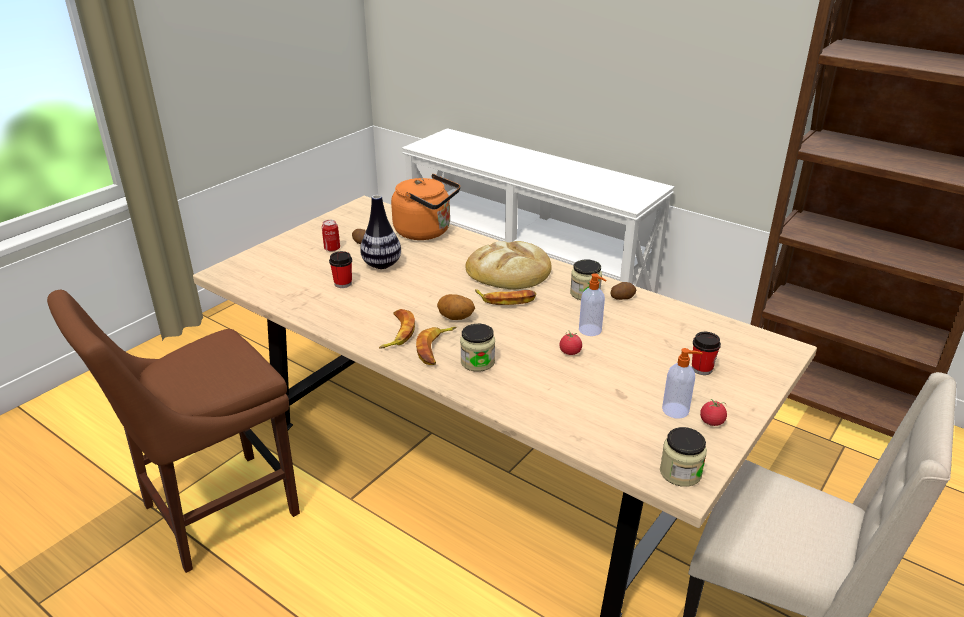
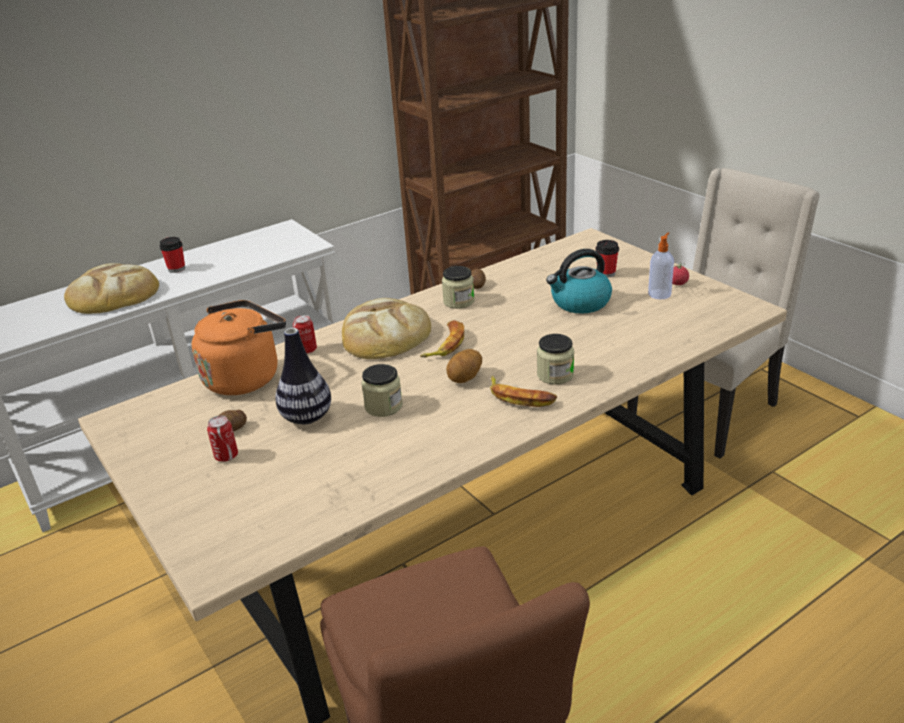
camera: 70 degrees left, 0 degrees up
(343, 283) = (334, 452): cup -> cup (176, 269)
(397, 333) = (476, 419): banana -> none
(471, 245) = (307, 350): none -> can
(502, 159) = (113, 295): none -> bread
(570, 352) = (558, 325): tomato -> none
(591, 330) = (526, 309): soap dispenser -> none
(622, 359) = (580, 303): none -> kettle
(680, 472) = (737, 307): jar -> jar (383, 406)

